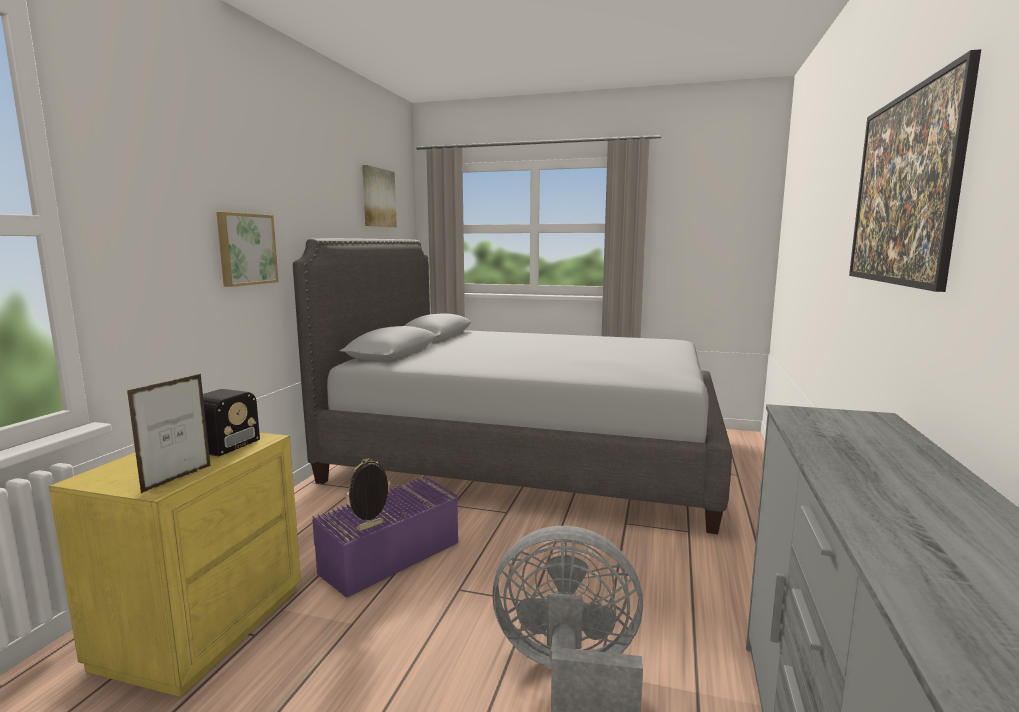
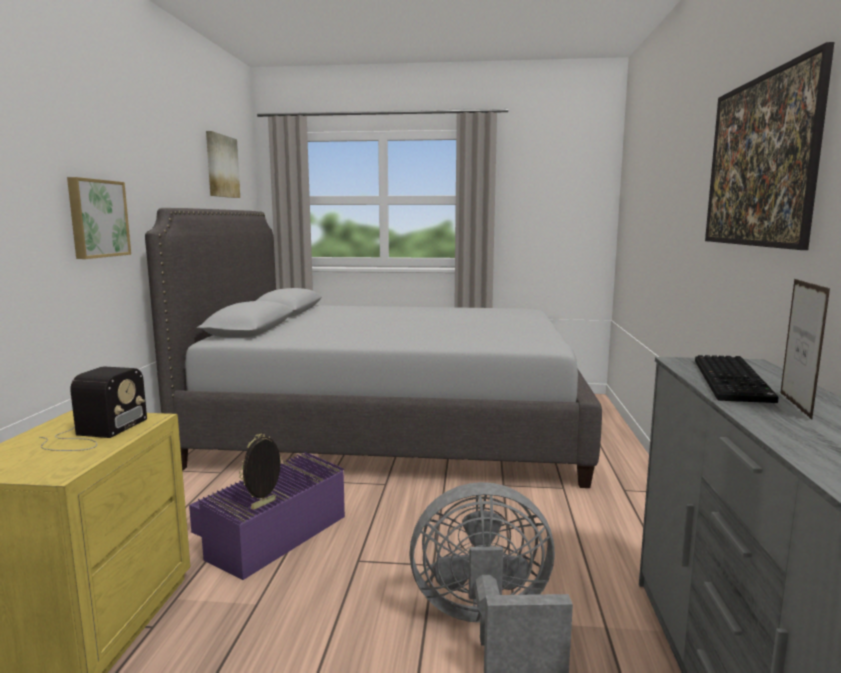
camera: 10 degrees left, 0 degrees up
(178, 478) = (75, 462): picture frame -> picture frame (794, 405)
(842, 439) = (734, 381): none -> keyboard

